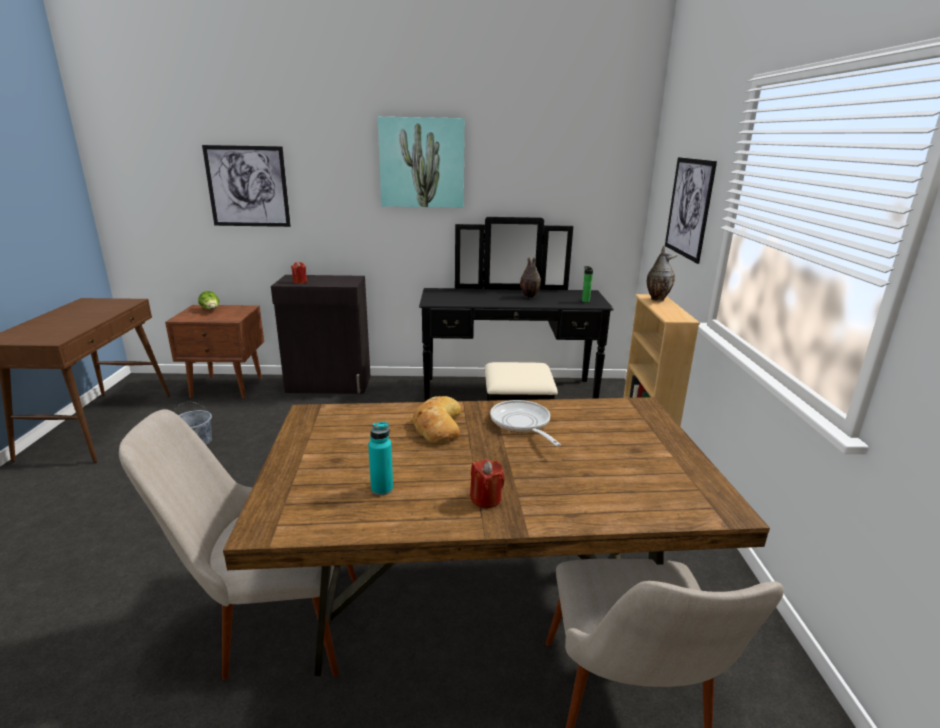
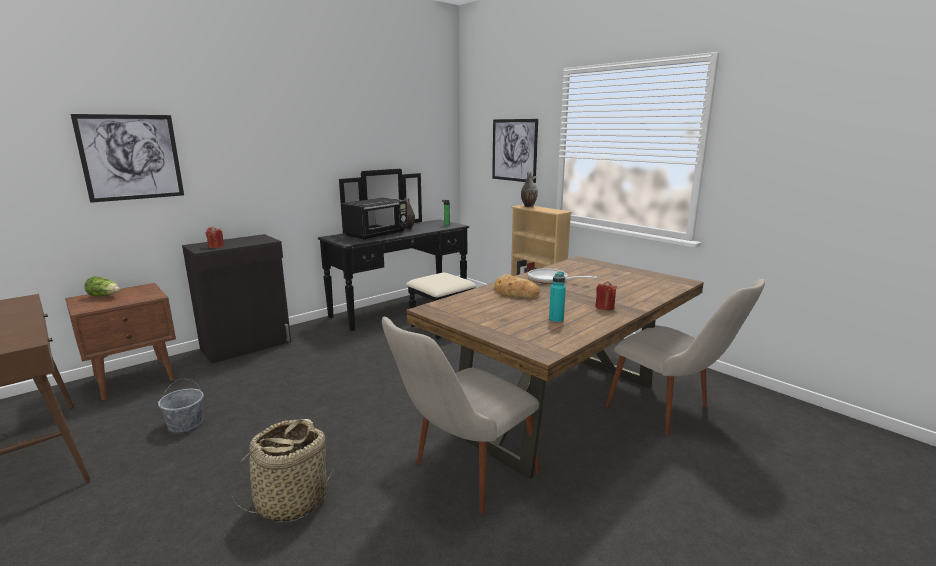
camera: 40 degrees left, 5 degrees down
(144, 554) = (291, 501): none -> basket
(422, 163) = (306, 129): picture -> none
(481, 297) = (377, 234): none -> black microwave

